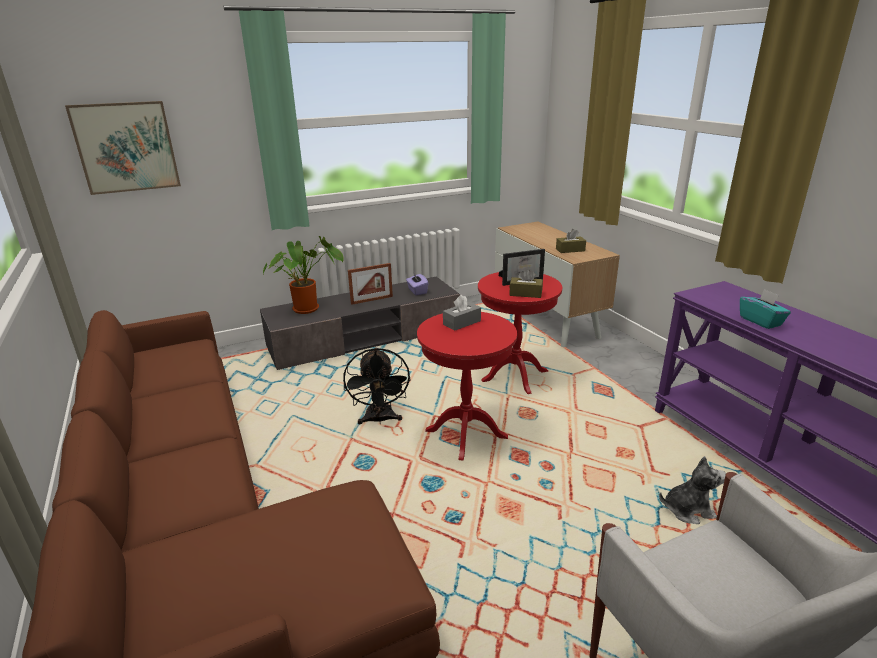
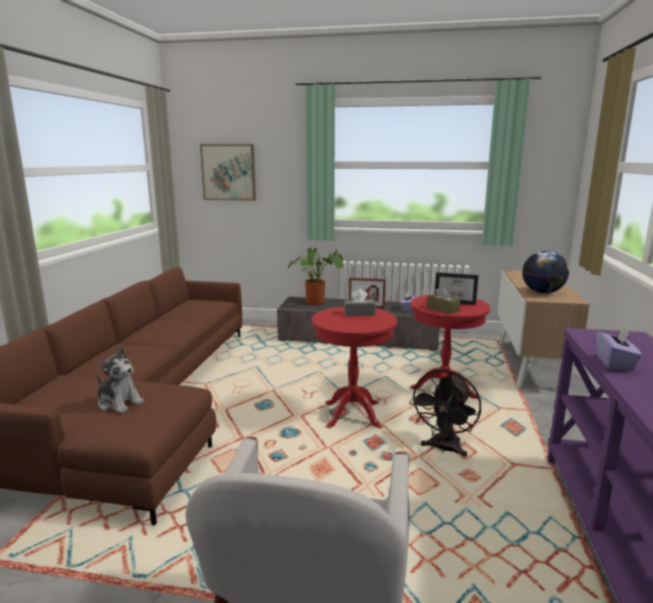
camera: 35 degrees right, 10 degrees down
(379, 420) = (305, 386): black fan -> black fan (444, 449)
(570, 250) = (543, 292): brown tissue box -> globe
(688, 510) = (474, 538): plush toy -> plush toy (119, 403)
(760, 321) = (615, 363): turquoise tissue box -> purple tissue box

